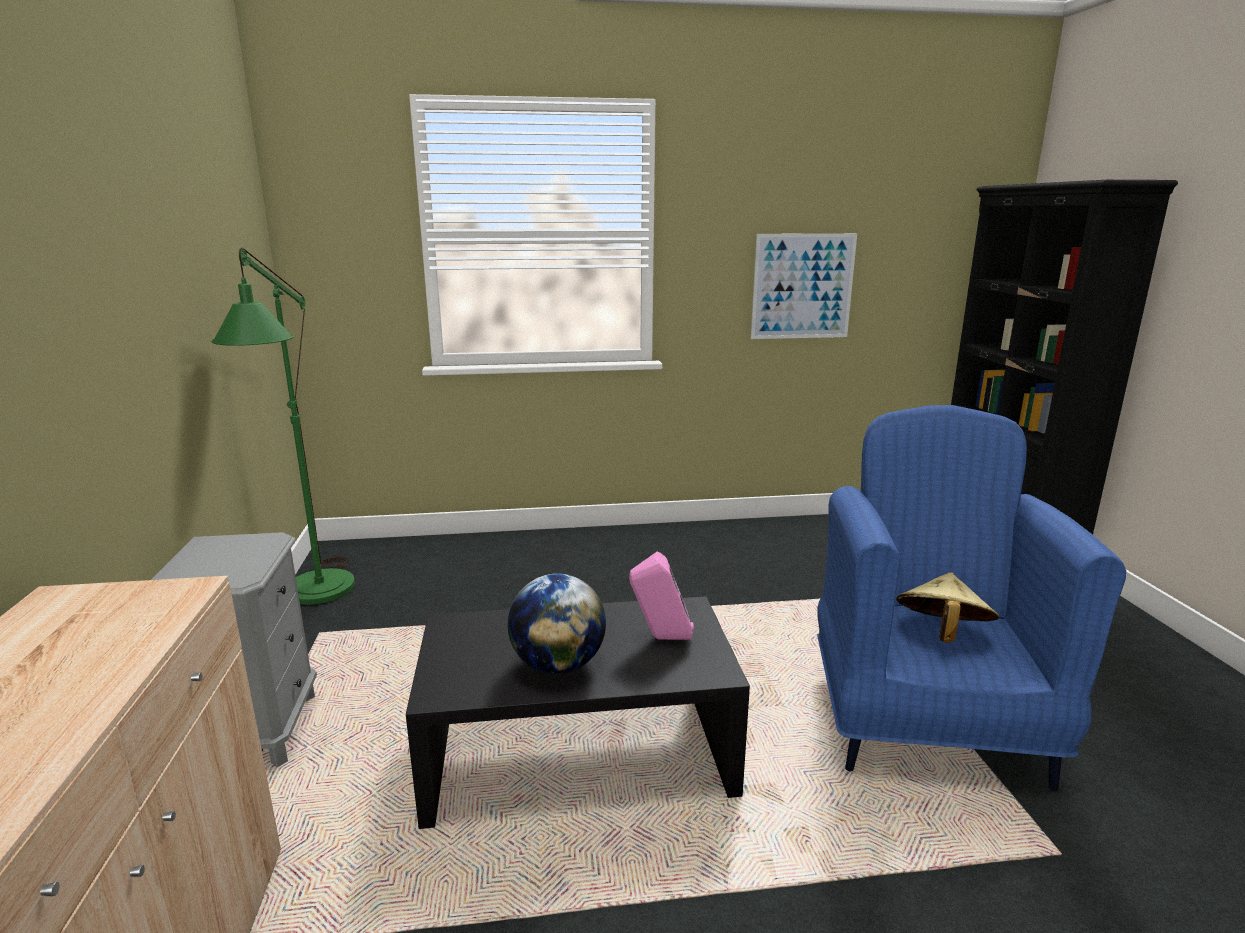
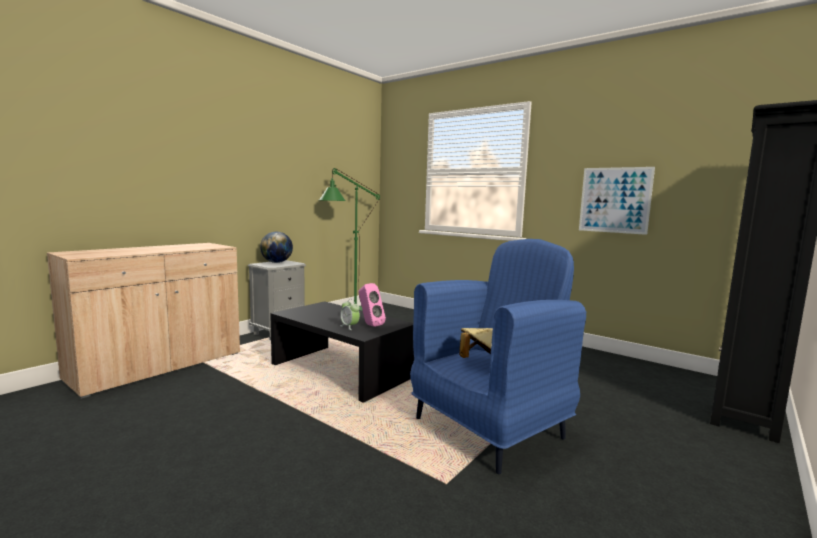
camera: 45 degrees right, 10 degrees down
(558, 665) = (326, 318): globe -> globe (276, 262)
(646, 663) = (349, 327): none -> alarm clock

